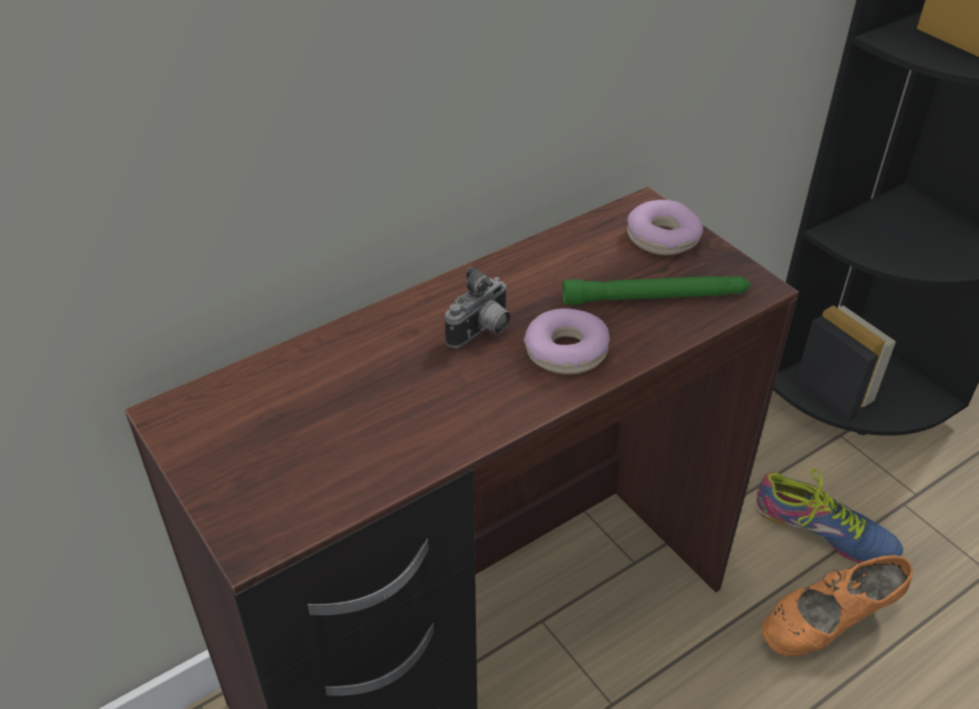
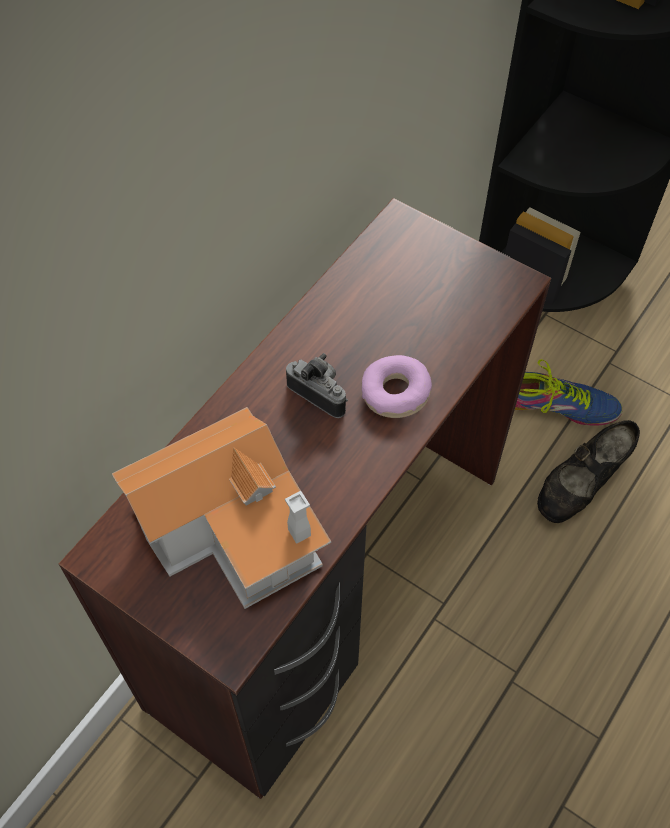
camera: 20 degrees left, 15 degrees up
(324, 427) = (235, 526): none -> toy house
(482, 332) = (320, 393): camera -> camera turned 75 degrees counterclockwise
(656, 297) = (444, 317): green flashlight -> none
(663, 238) = (427, 252): donut -> none
(826, 625) = (581, 485): orange shoe -> black shoe

